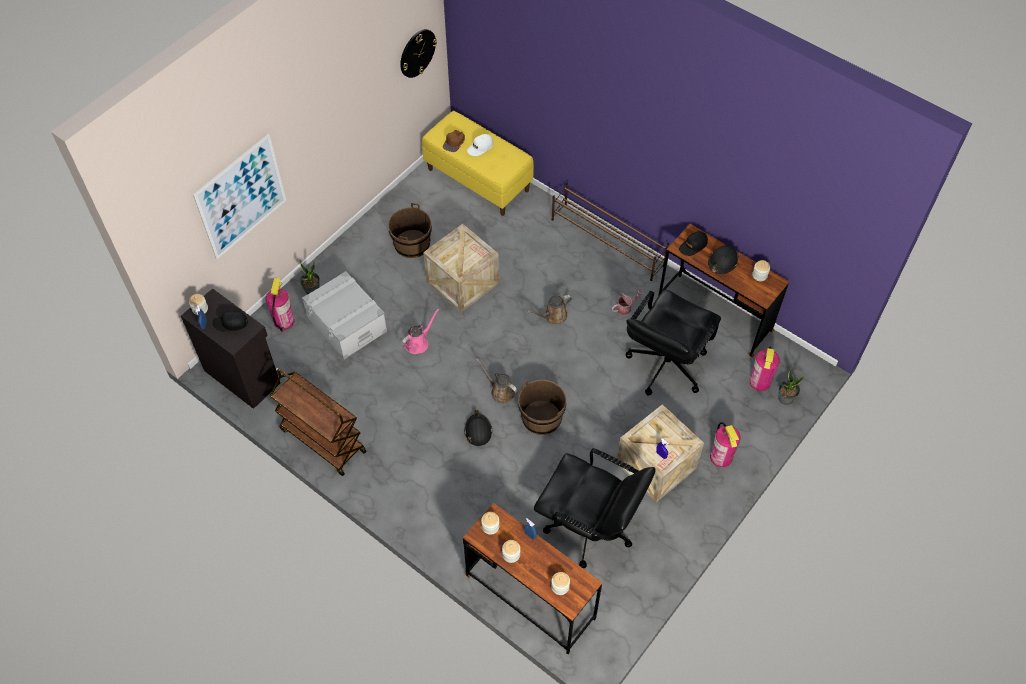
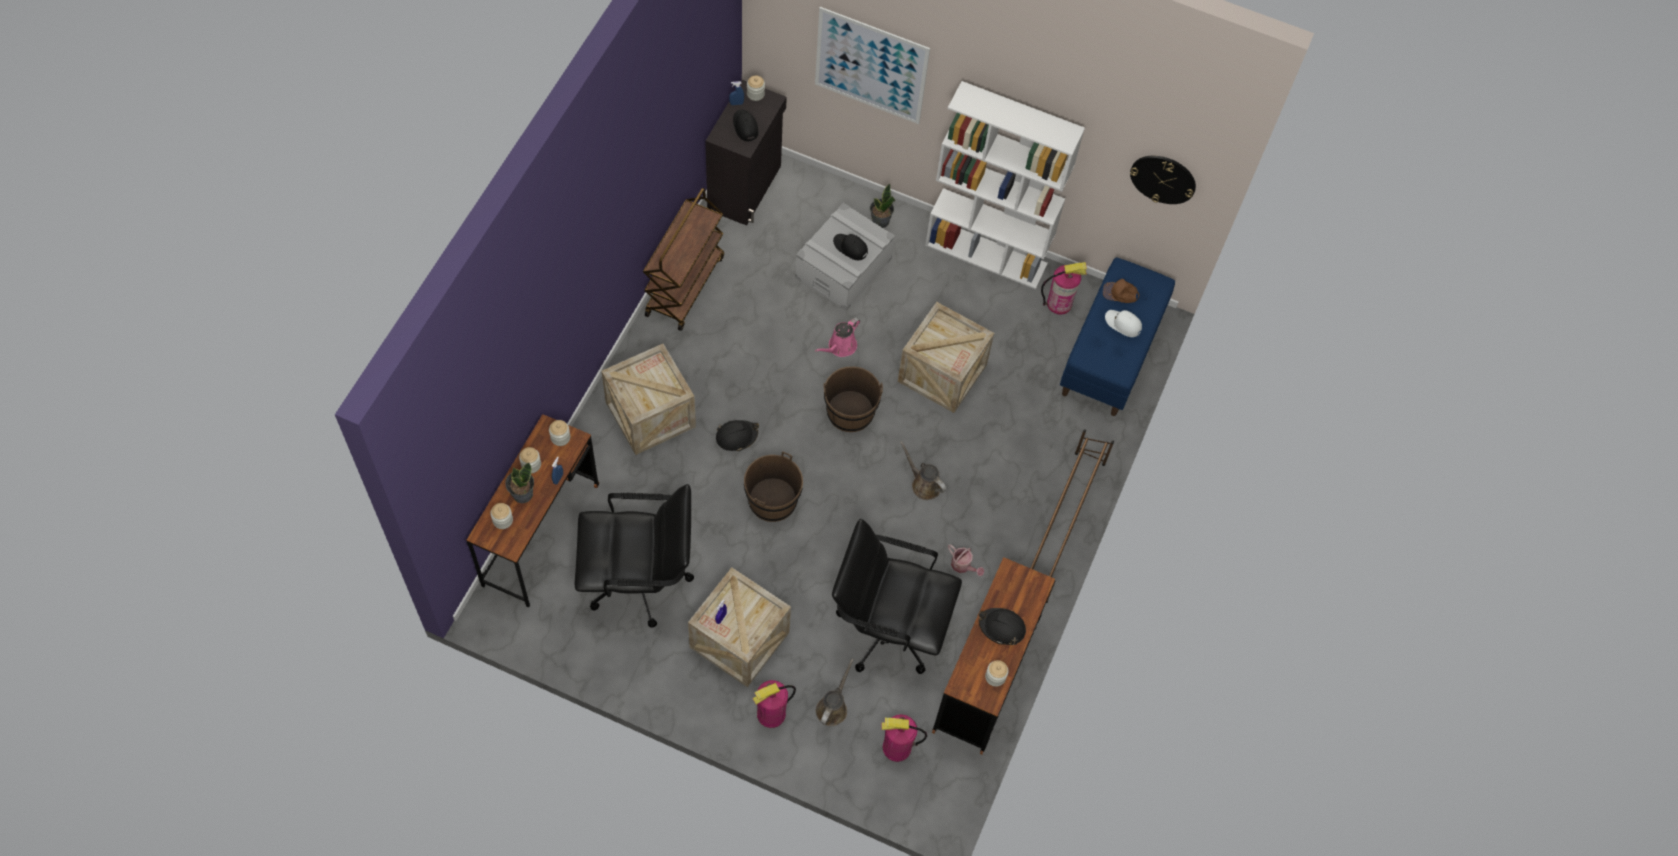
camera: 70 degrees right, 5 degrees up
(283, 321) = (829, 205): fire extinguisher -> fire extinguisher (1059, 303)
(368, 230) = (987, 254): none -> white bookcase
(412, 244) = (981, 305): brown bucket -> brown bucket (850, 412)
(418, 343) = (840, 347): pink watering can -> pink watering can turned 105 degrees clockwise
(439, 490) = (650, 414): none -> crate
(479, 179) = (1111, 354): yellow bench -> blue bench
(500, 391) = (797, 448): brown watering can -> brown watering can (833, 707)
(590, 528) = (639, 580): black office chair -> black office chair turned 105 degrees counterclockwise
(693, 246) = (1018, 588): black cap -> black cap (850, 248)
(785, 398) = (879, 783): potted plant -> potted plant (522, 494)

